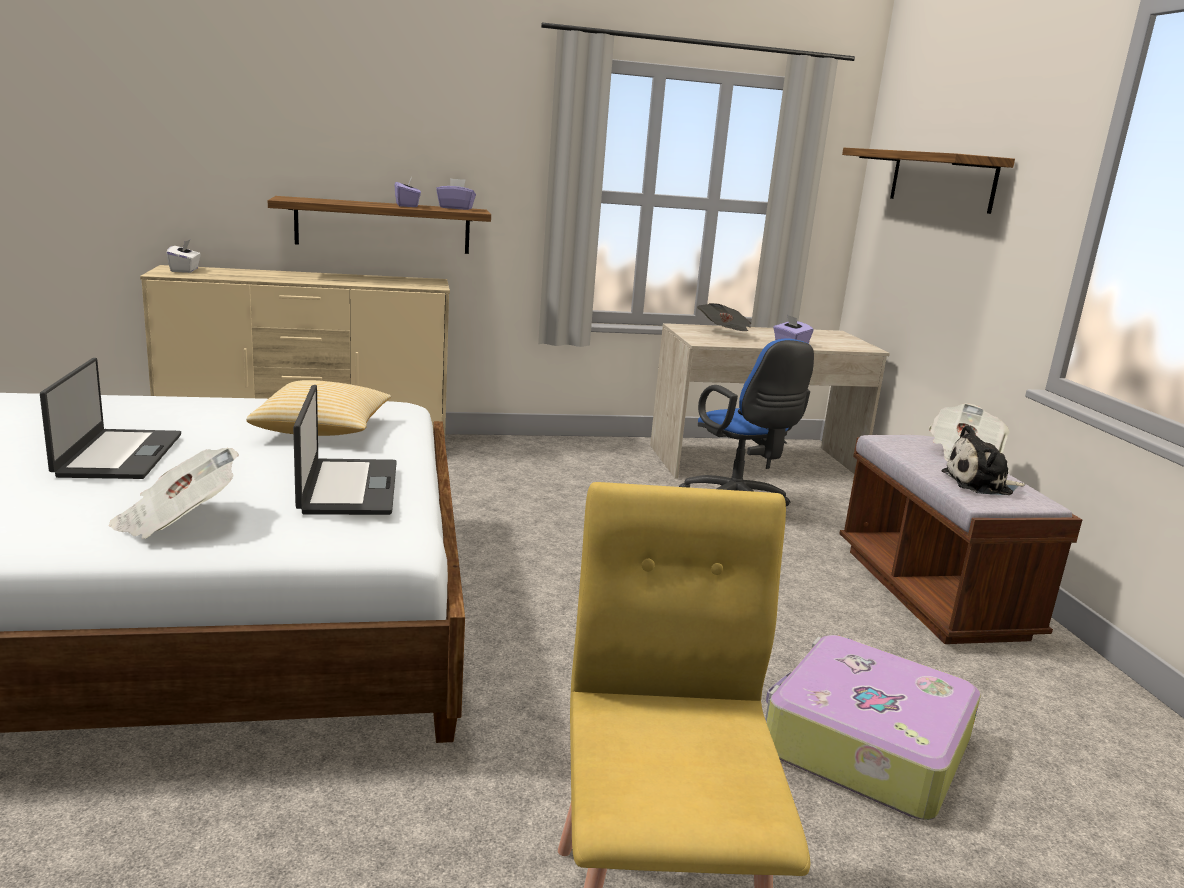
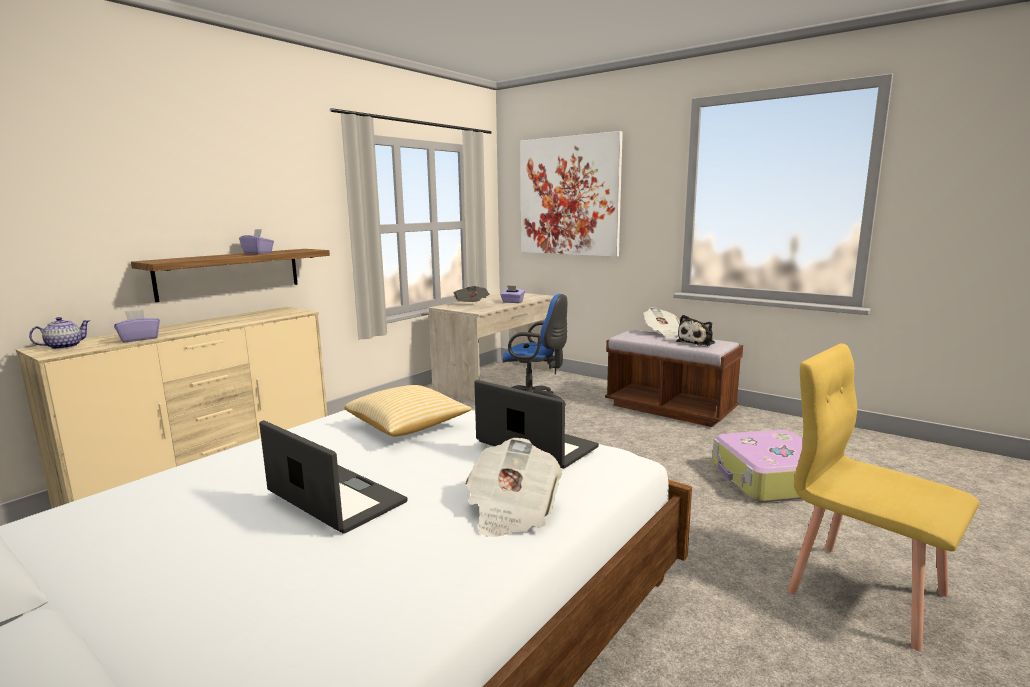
camera: 40 degrees left, 5 degrees down
(185, 270) = (64, 346): white tissue box -> teapot
(456, 208) = (290, 250): purple tissue box -> purple tissue box (139, 339)
(941, 180) = (569, 196): shelf -> picture

